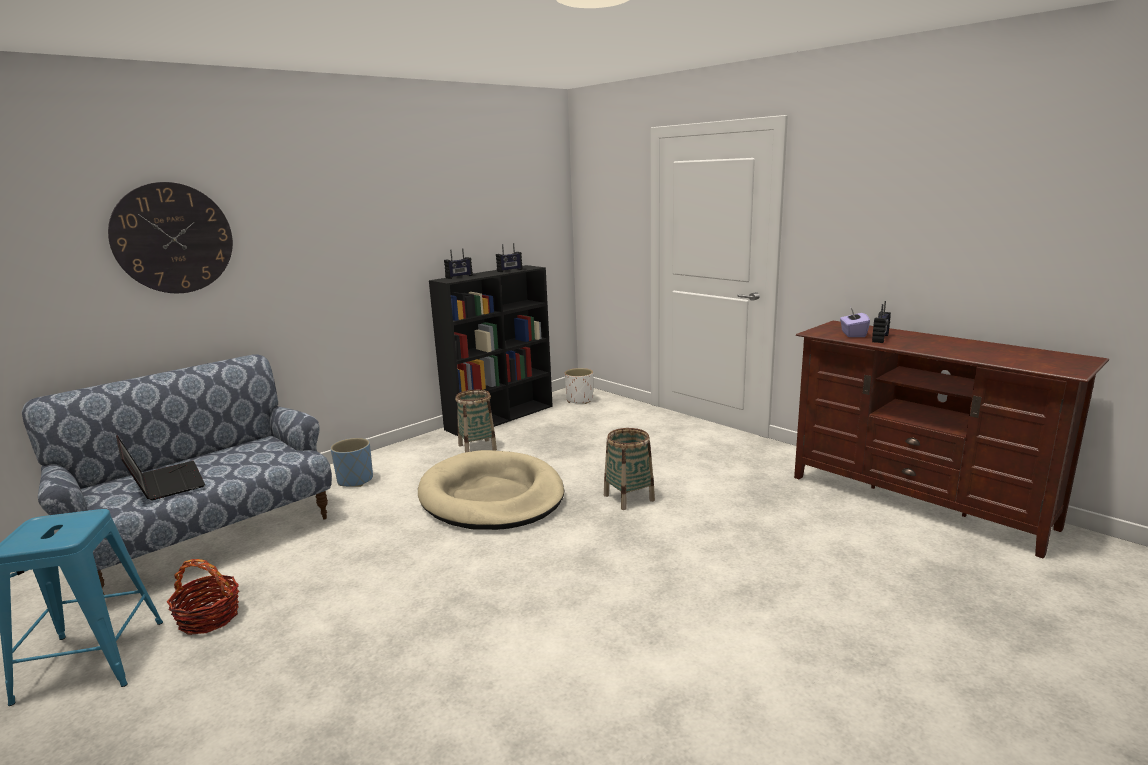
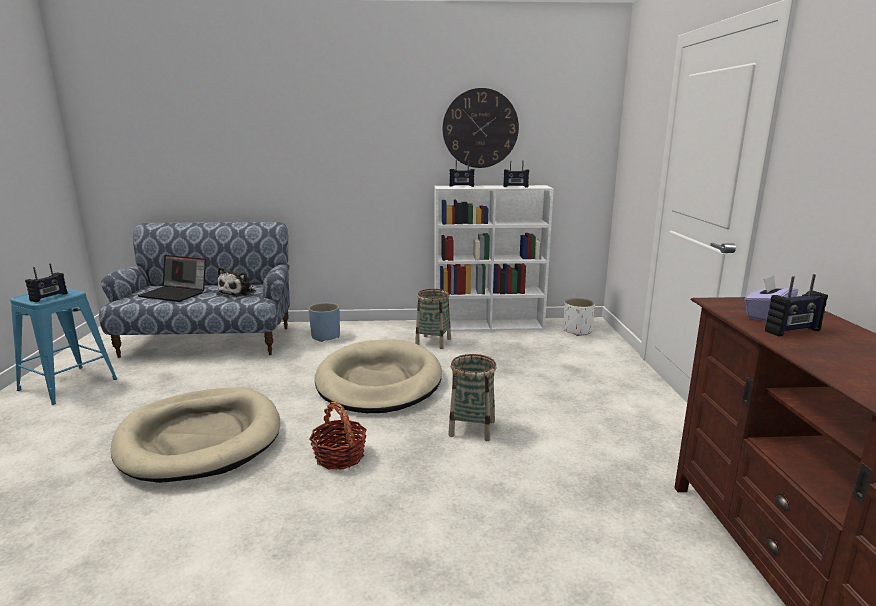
camera: 40 degrees right, 0 degrees up
(67, 531) = (49, 297): none -> radio
(164, 483) = (175, 294): laptop -> laptop turned 105 degrees clockwise
(173, 238) = (234, 128): wall clock -> wall clock (480, 128)
(209, 618) = (132, 387): basket -> basket (340, 456)
(255, 455) = (238, 292): none -> plush toy
(412, 614) = (200, 438): none -> beige dog bed
(501, 417) = (489, 325): black bookcase -> white bookcase

